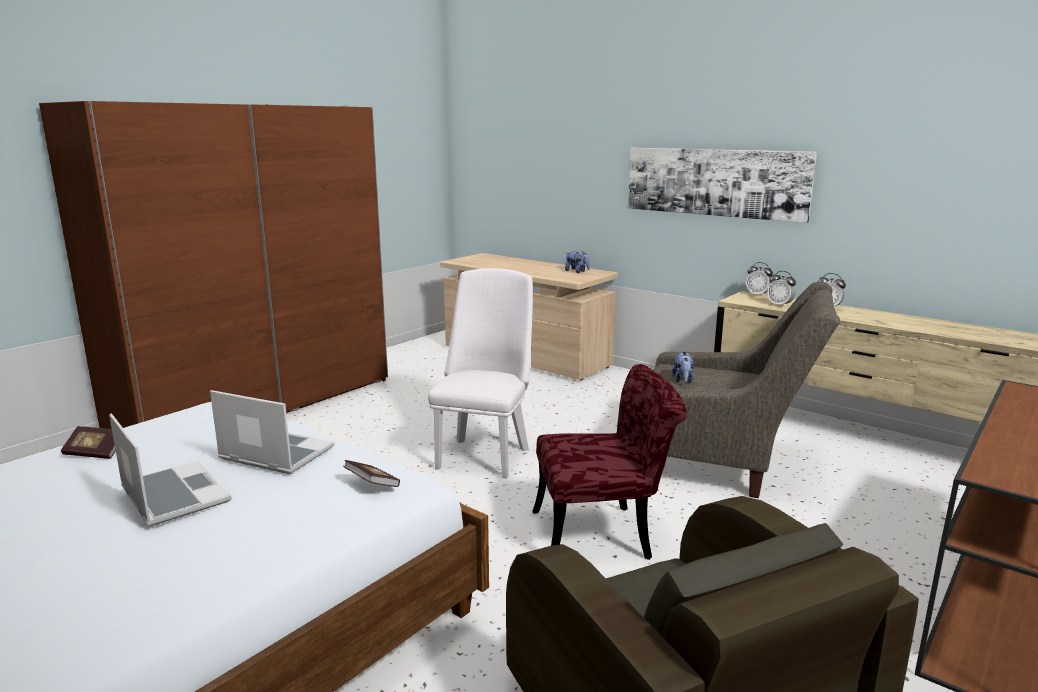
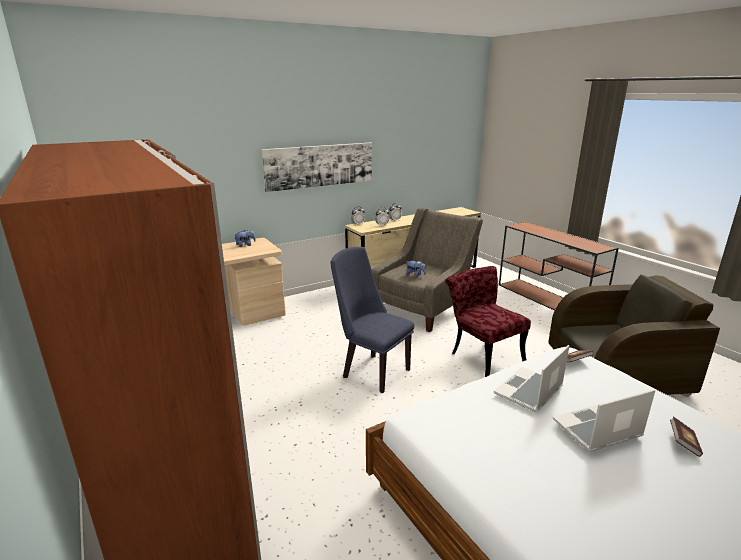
camera: 70 degrees left, 5 degrees up
(95, 452) = (515, 480): book -> book (683, 443)
(484, 454) = (371, 371): white chair -> blue chair
(604, 534) = (482, 354): red chair -> red chair turned 45 degrees counterclockwise

